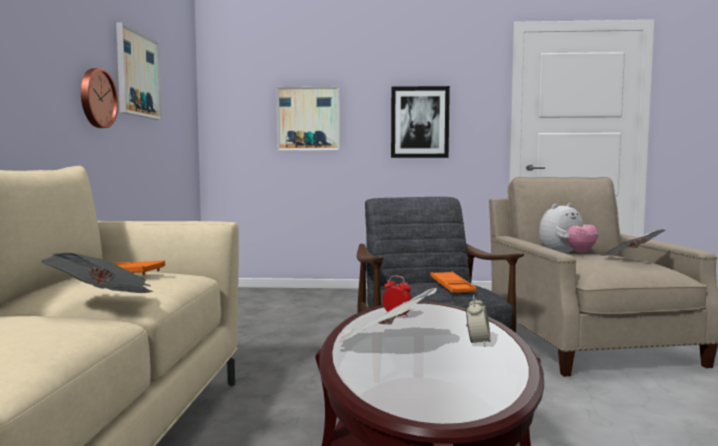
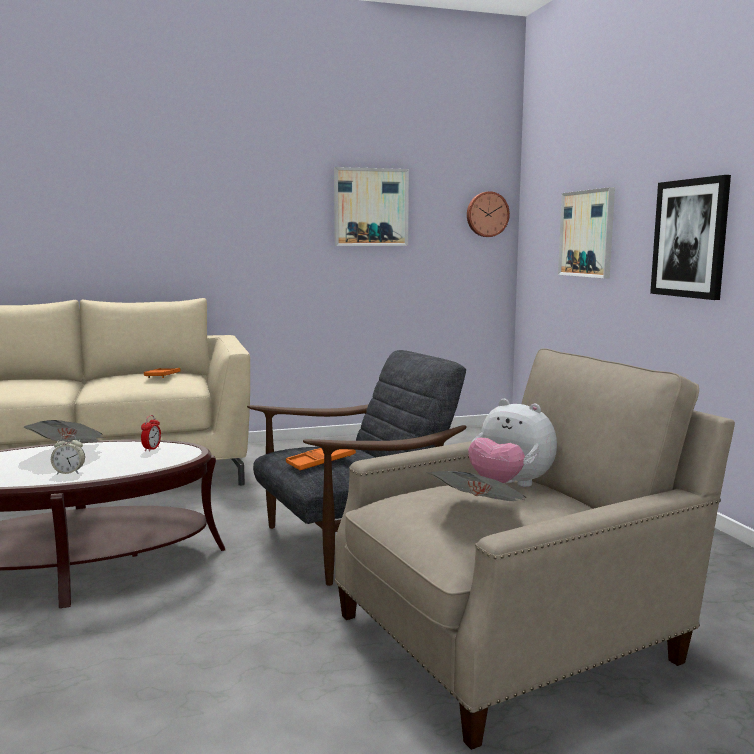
camera: 70 degrees right, 5 degrees up
(96, 98) = (297, 238): wall clock -> wall clock (487, 214)
(105, 303) = (81, 386): newspaper -> none

